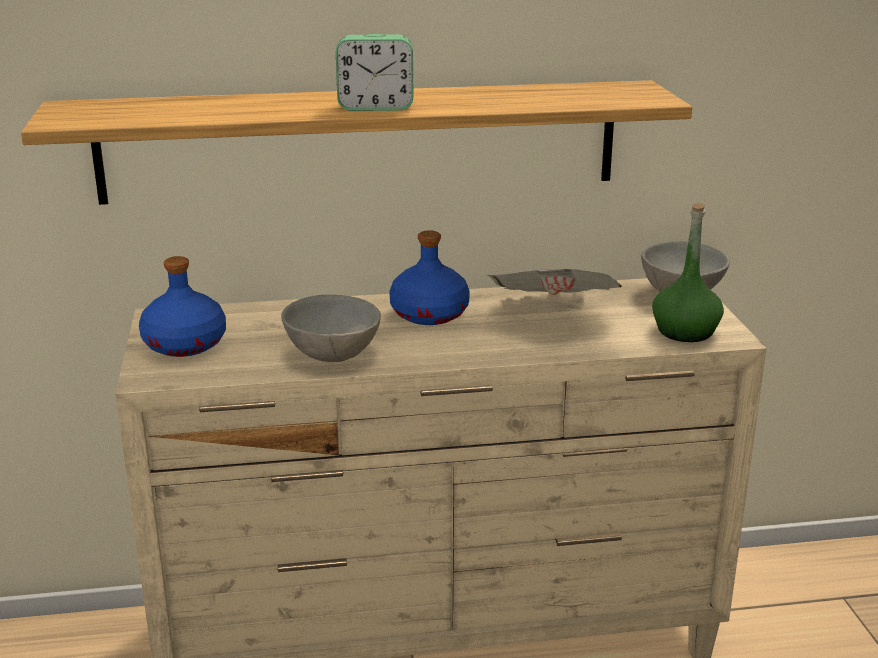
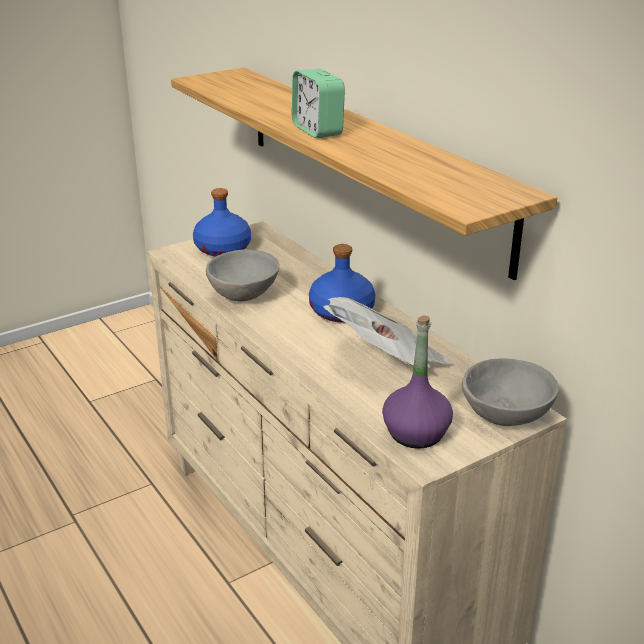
camera: 65 degrees right, 5 degrees up
(685, 332) = (415, 433): green bottle -> purple bottle

